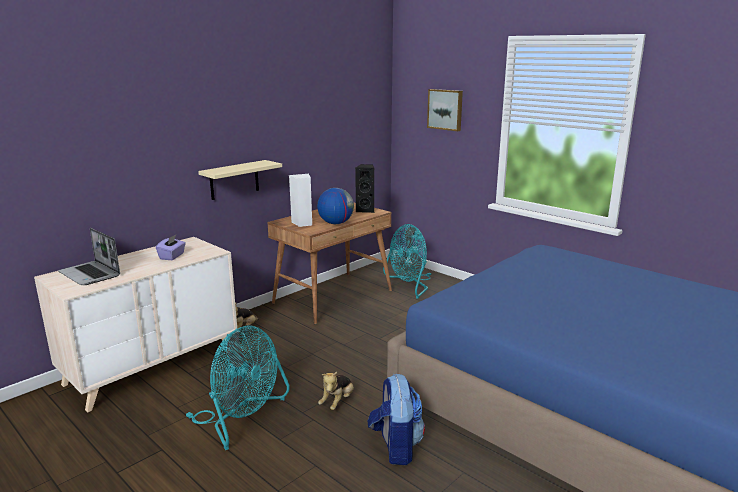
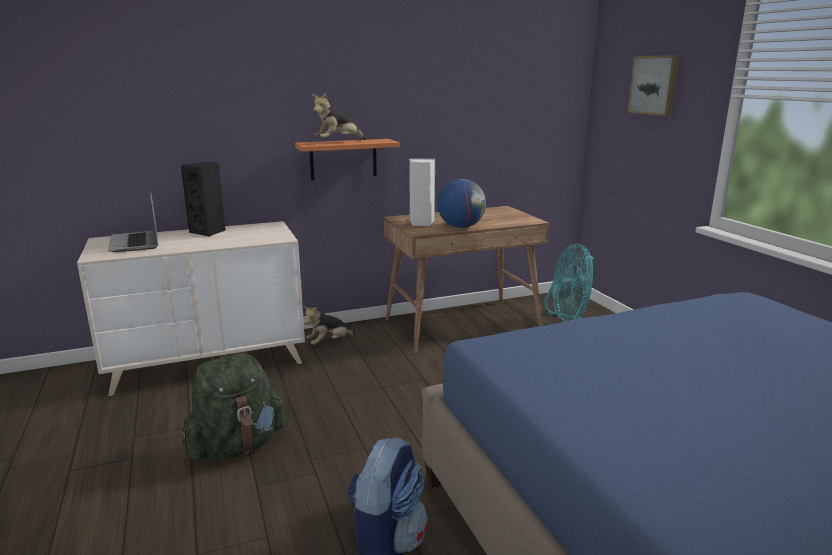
camera: 25 degrees right, 0 degrees up
(172, 256) = (233, 237): purple tissue box -> none
(234, 180) = (343, 159): beige shelf -> orange shelf
(239, 419) = (237, 446): turquoise fan -> green backpack
(338, 402) = (363, 458): plush toy -> plush toy (338, 142)
(366, 210) = (517, 217): black speaker -> black speaker (209, 232)

